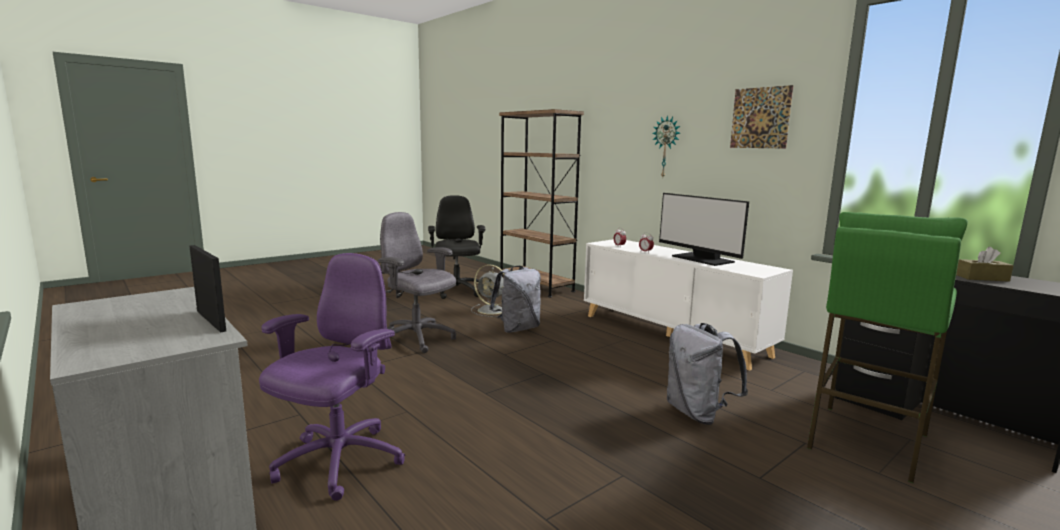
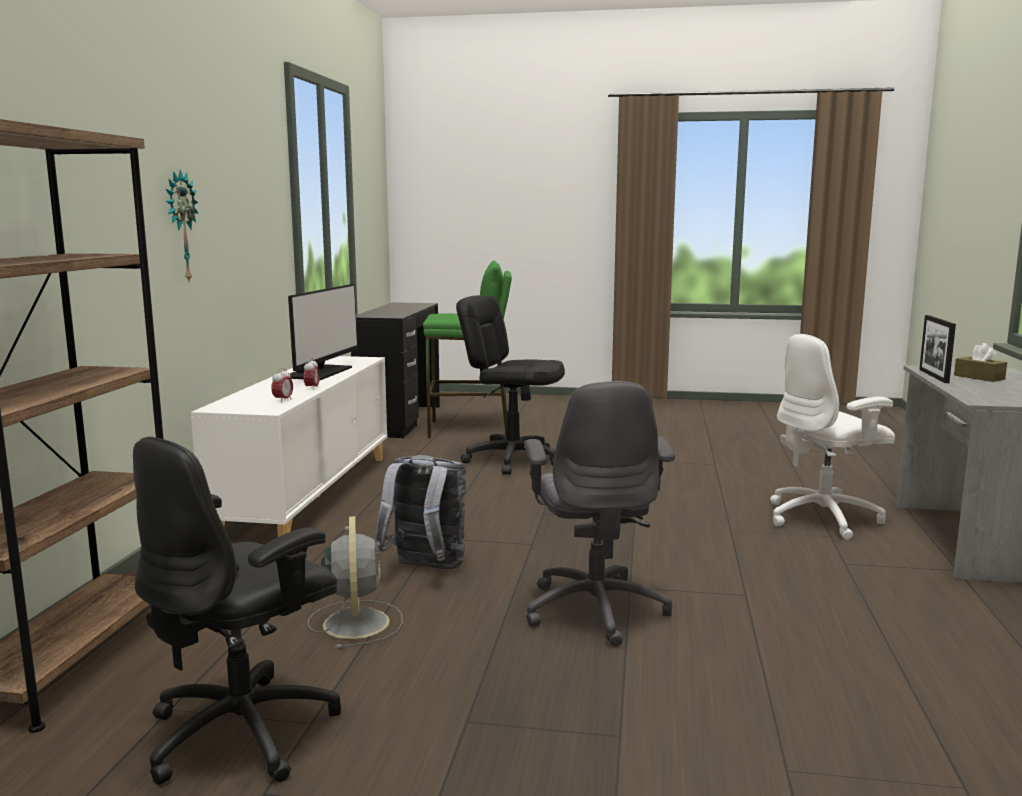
camera: 130 degrees left, 0 degrees up
(338, 462) = (824, 518): purple office chair -> white office chair
(698, 414) = (512, 460): grey backpack -> black office chair
(760, 118) = (253, 184): picture -> none
(982, 278) = (404, 308): brown tissue box -> brown tissue box (979, 377)

